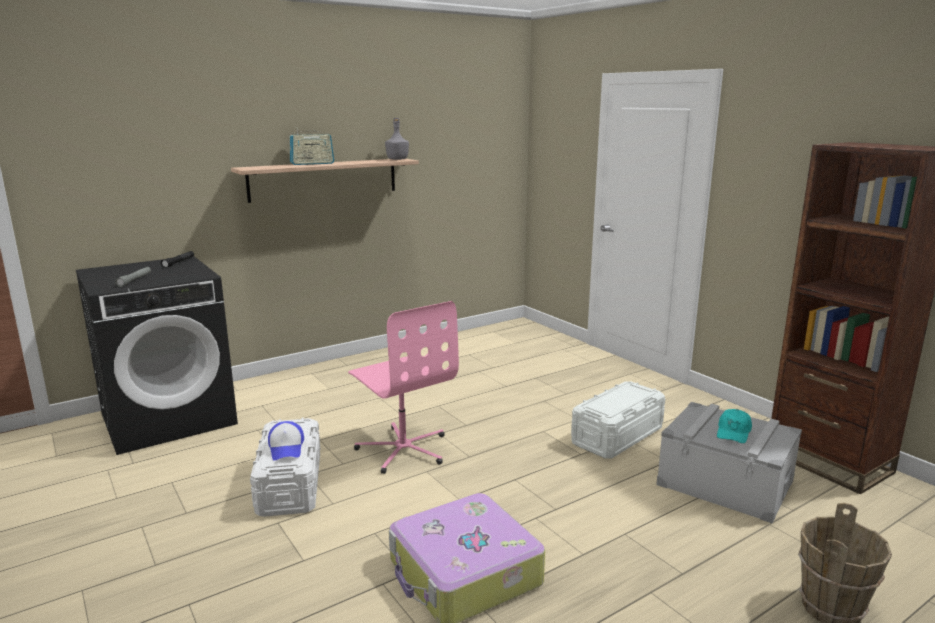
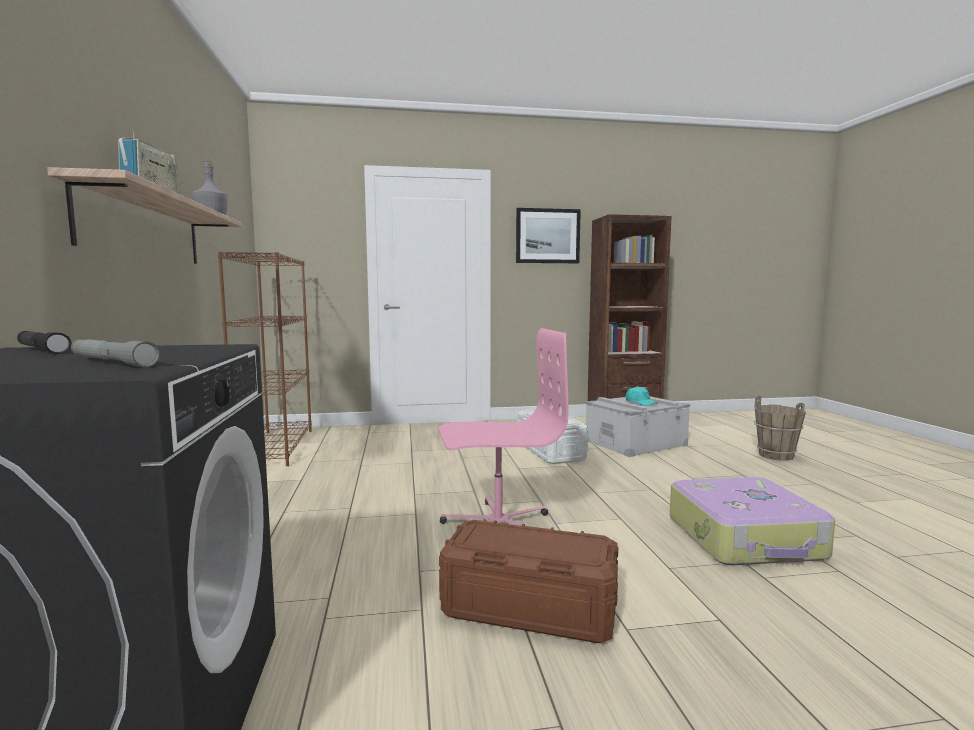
camera: 65 degrees left, 10 degrees down
(286, 448) = (550, 541): cap -> none
(290, 484) = (529, 608): white storage box -> brown storage box
(485, 334) = (276, 447): none -> brown bookcase
(784, 162) = (547, 236): none -> picture

